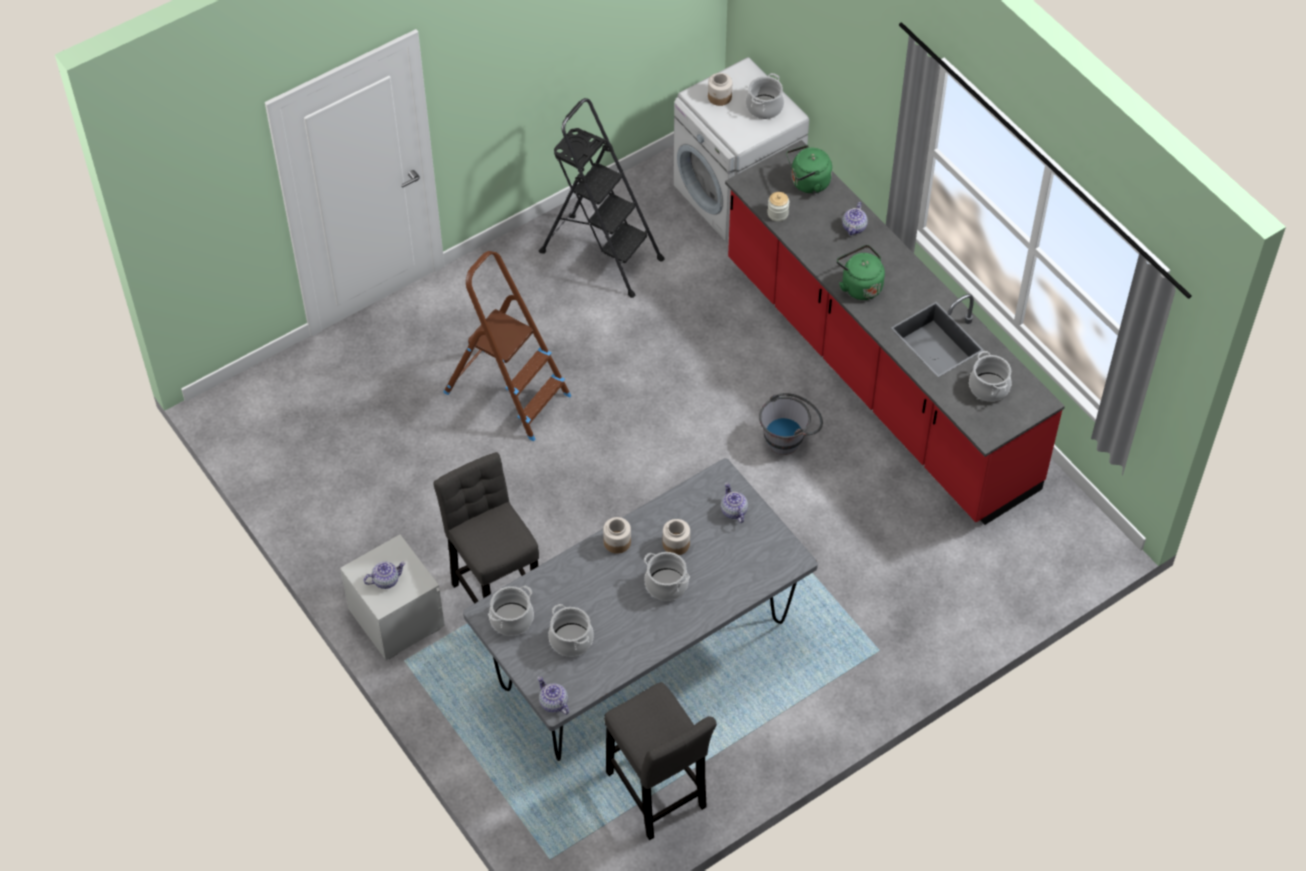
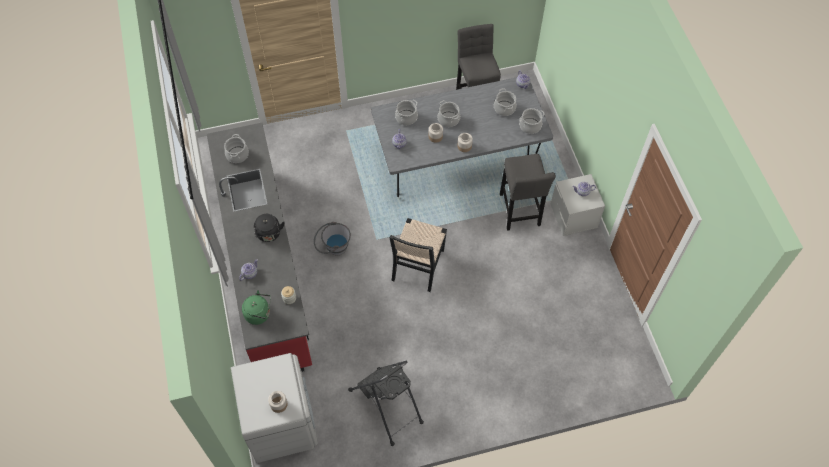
camera: 160 degrees left, 5 degrees up
(508, 394) = (476, 325): brown step ladder -> none
(636, 454) = (418, 265): none -> chair
(764, 107) = (254, 385): cooking pot -> cooking pot (406, 117)
(859, 285) = (269, 234): green kettle -> black kettle

